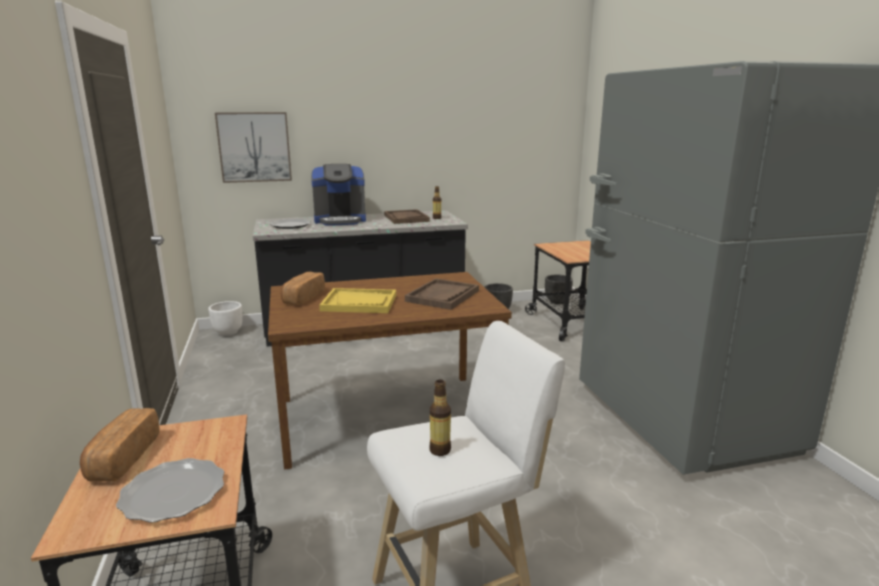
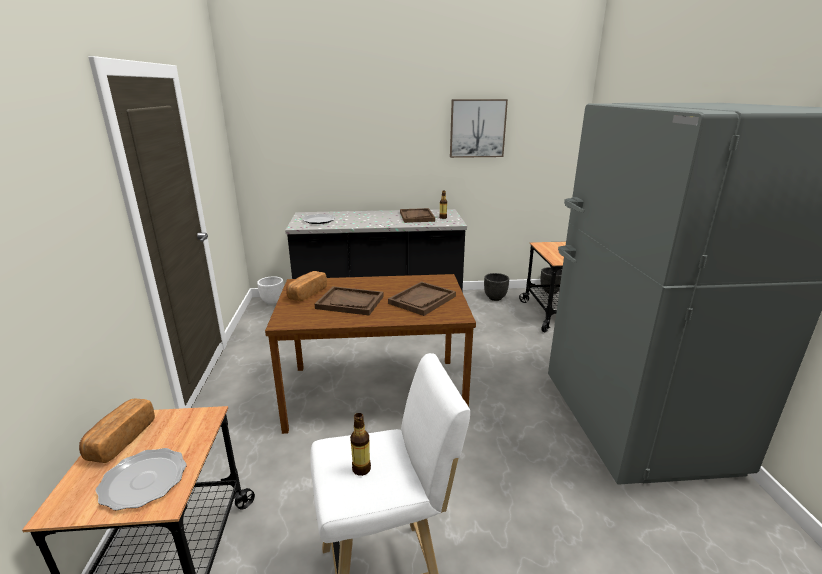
camera: 10 degrees right, 5 degrees up
(254, 147) = (294, 153): picture -> picture (477, 128)
(340, 220) = (361, 217): coffee machine -> none
(359, 303) = (350, 302): yellow tray -> brown tray

